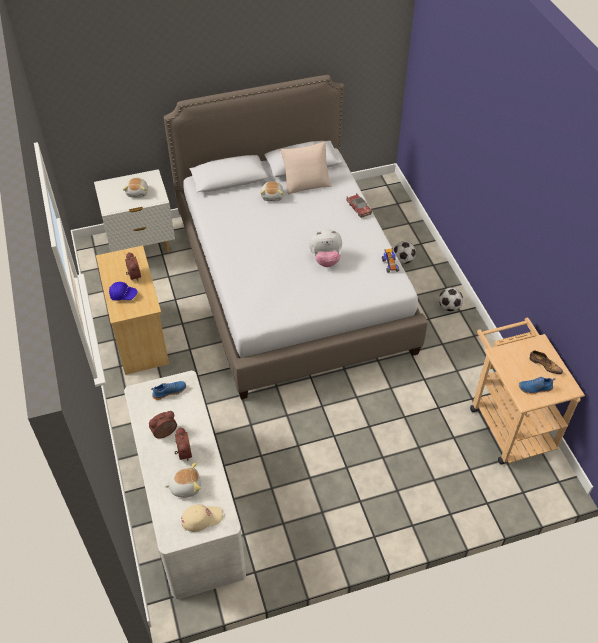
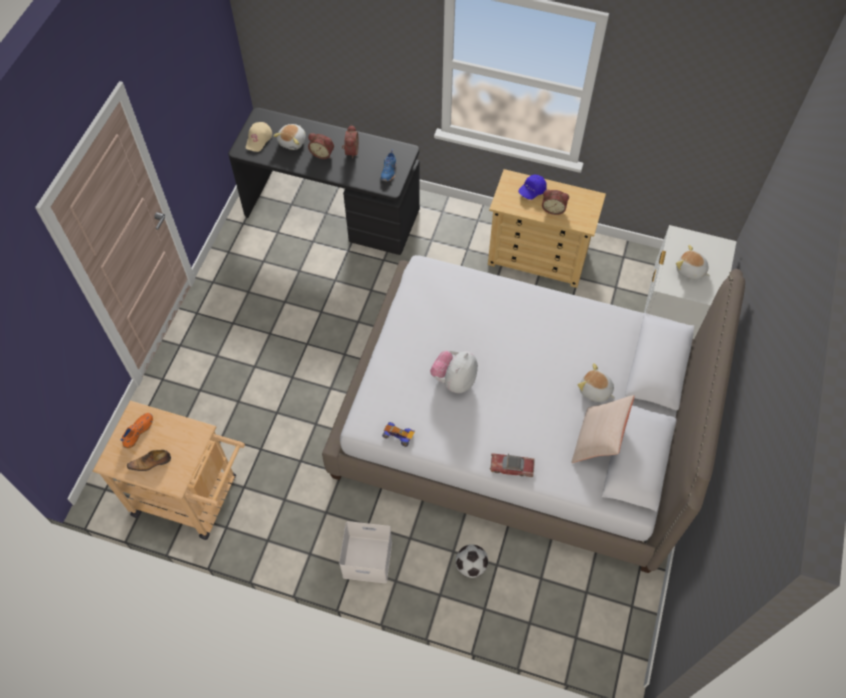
camera: 125 degrees right, 10 degrees up
(189, 505) = (332, 211): white desk -> black desk
(449, 307) = (366, 560): football -> white storage box
(535, 389) = (137, 431): blue shoe -> orange shoe

